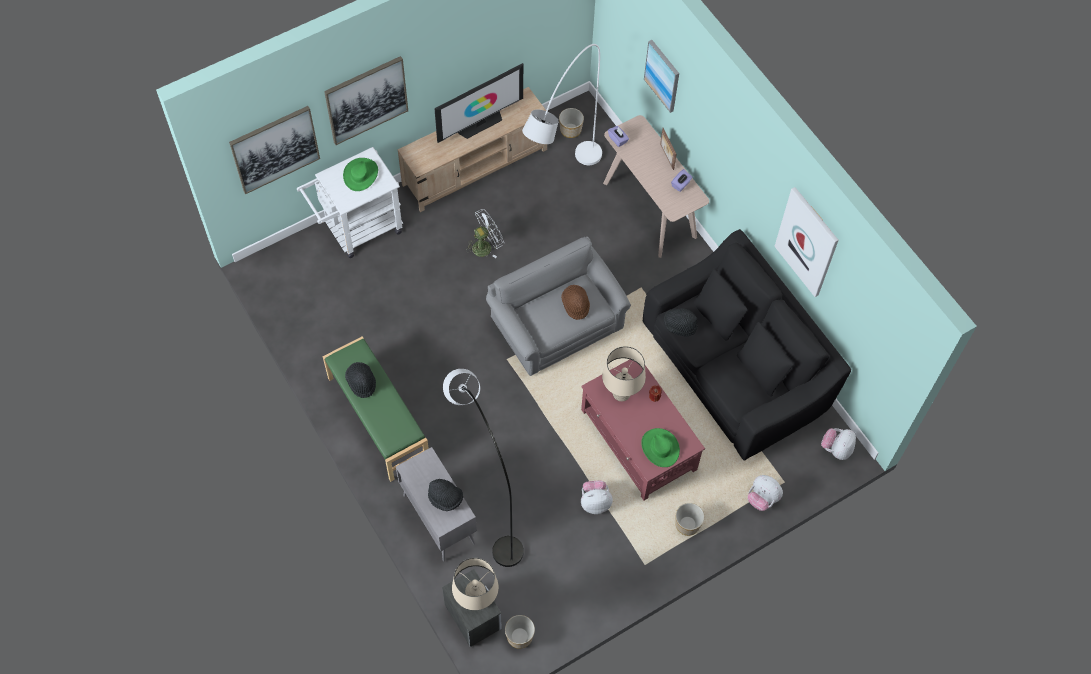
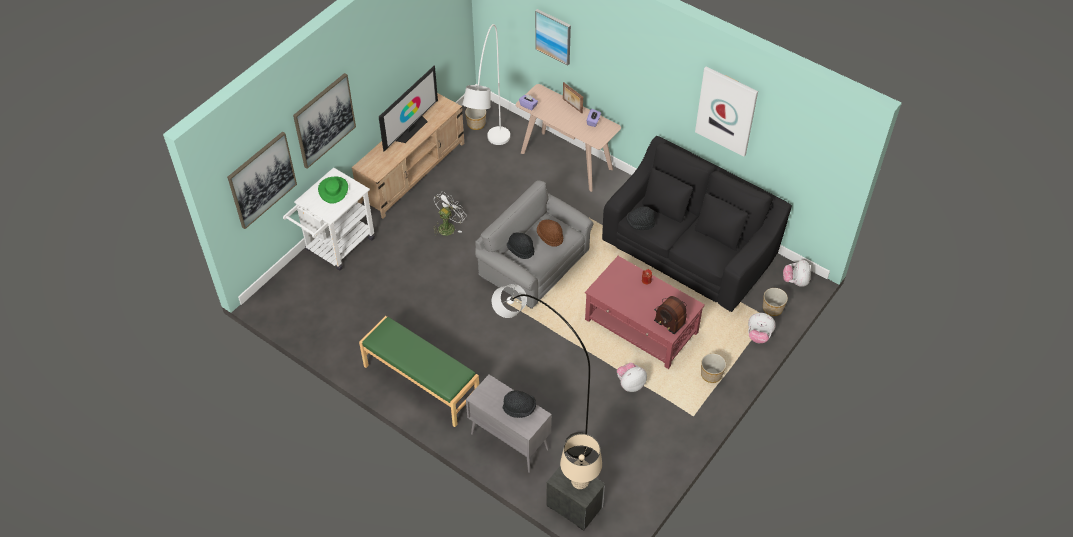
camera: 20 degrees left, 10 degrees down
(361, 383) = (402, 350): black hat -> black hat (520, 249)
(520, 637) = (621, 507): planter -> planter (773, 308)
(621, 393) = (619, 287): beige table lamp -> none
(660, 448) = (670, 316): green hat -> radio

